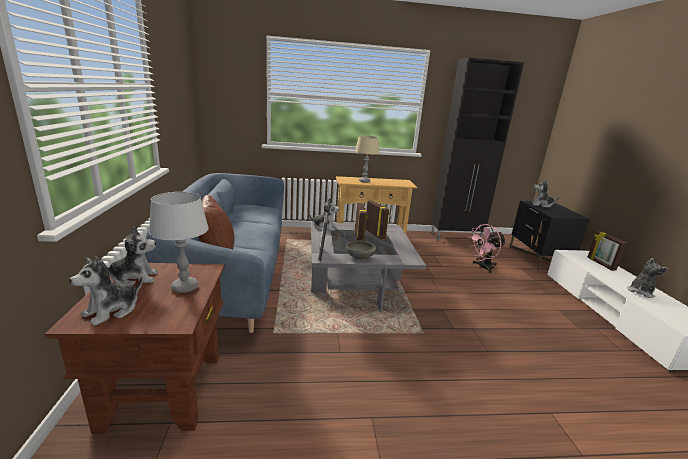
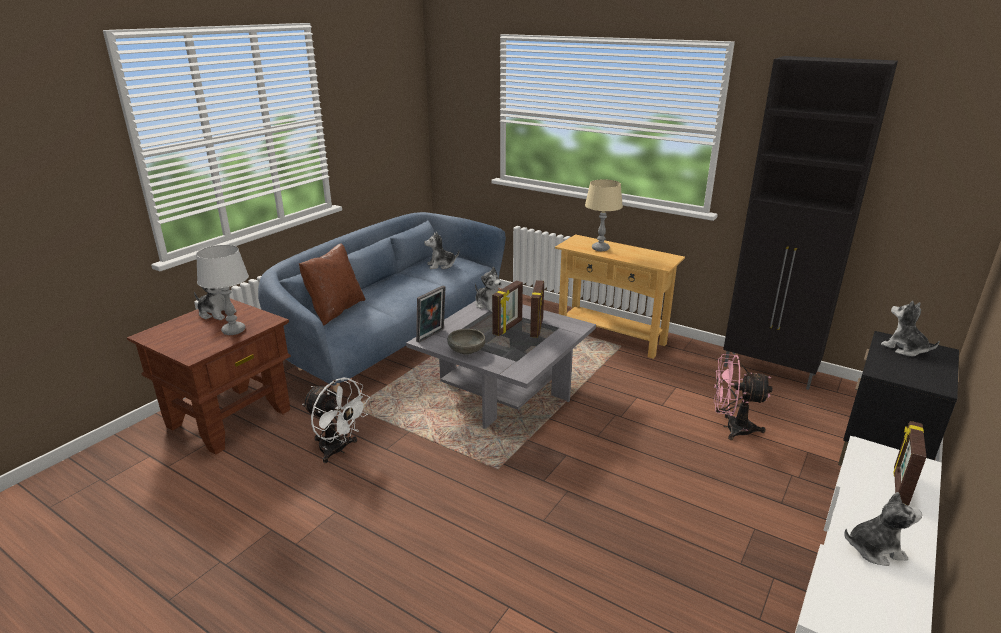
camera: 40 degrees right, 5 degrees up
(112, 310) = (173, 334): plush toy -> plush toy (441, 265)
(306, 370) = (338, 450): none -> white fan

